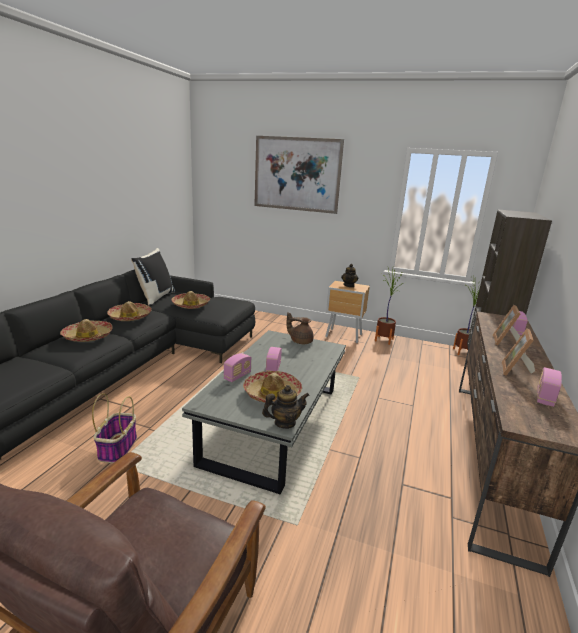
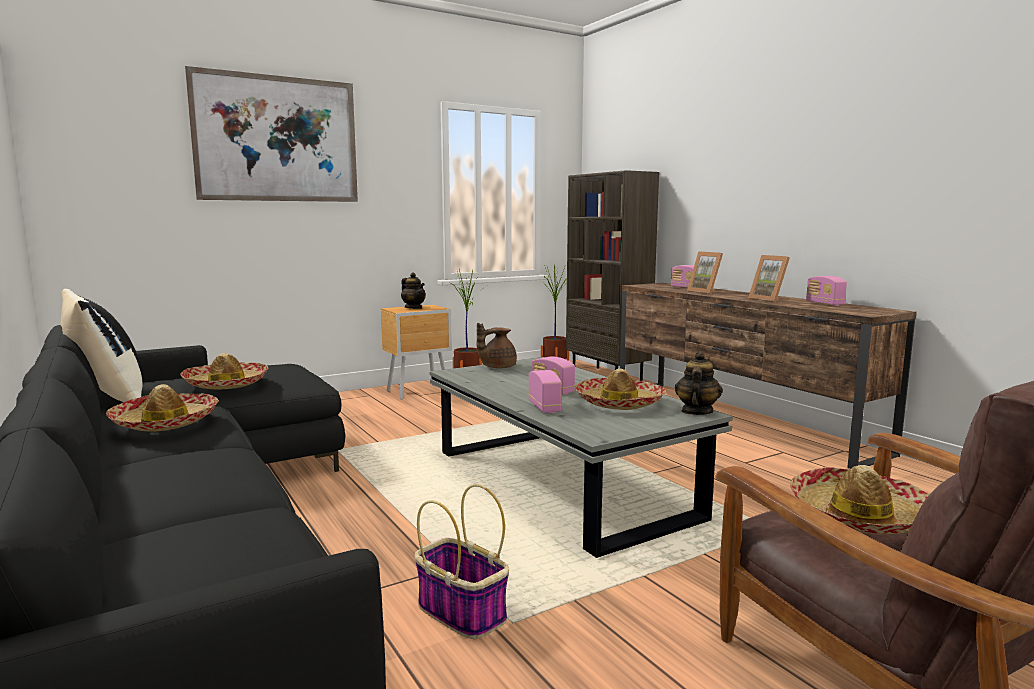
camera: 50 degrees left, 10 degrees down
(88, 336) = (177, 463): hat -> hat (860, 515)

